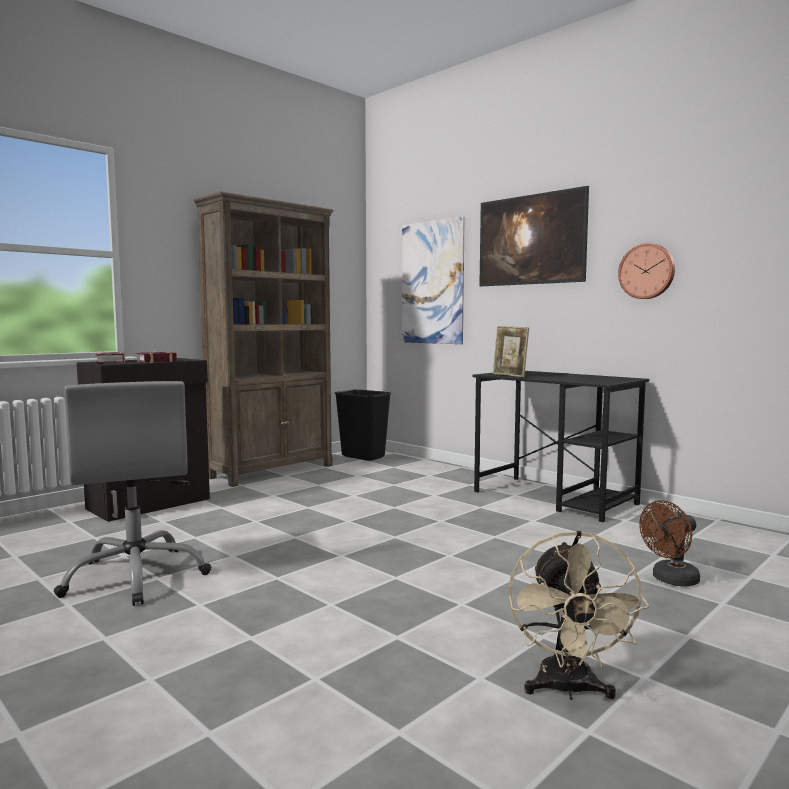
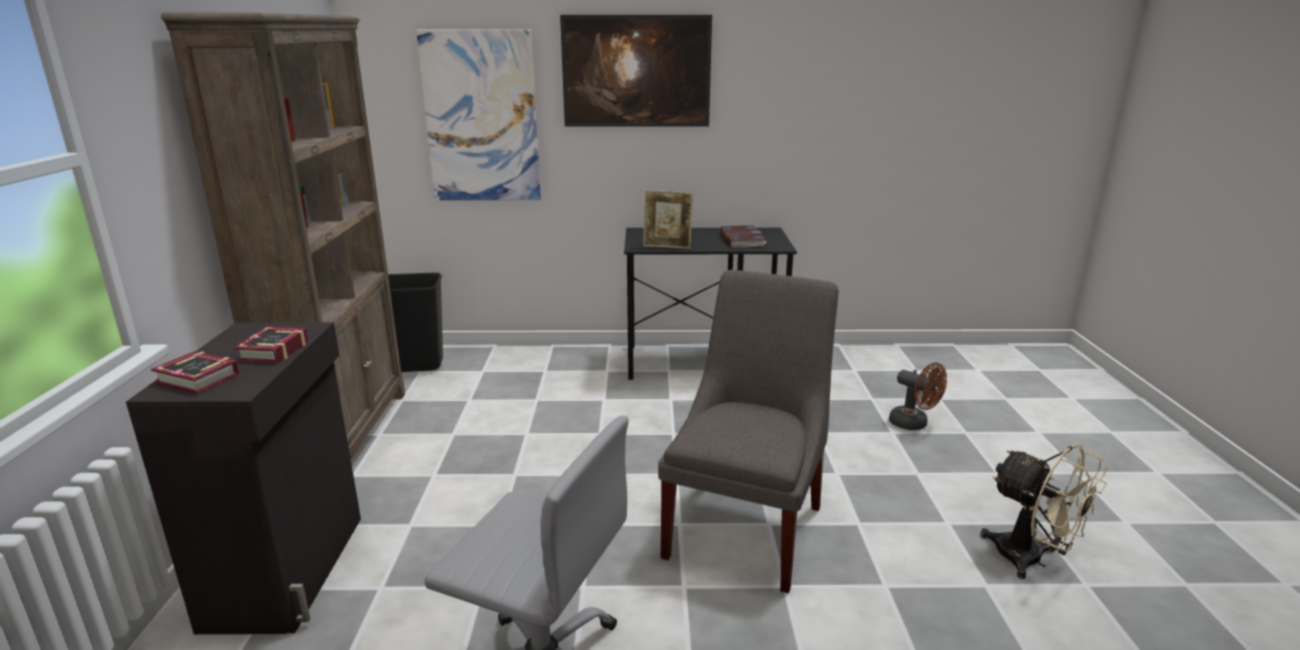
camera: 45 degrees left, 15 degrees up
(378, 573) = (747, 526): none -> grey chair
(584, 378) = (741, 239): none -> book
(647, 271) = (777, 118): wall clock -> none
(671, 580) = (914, 424): brown fan -> brown fan turned 60 degrees counterclockwise

